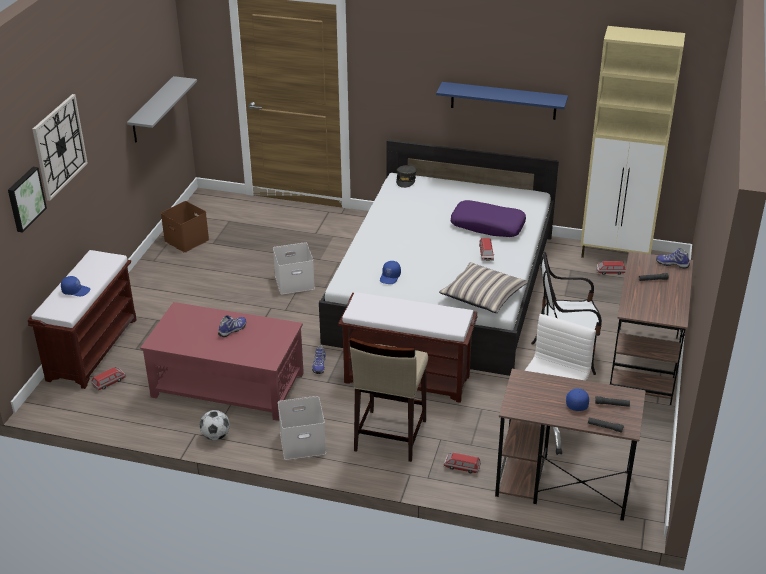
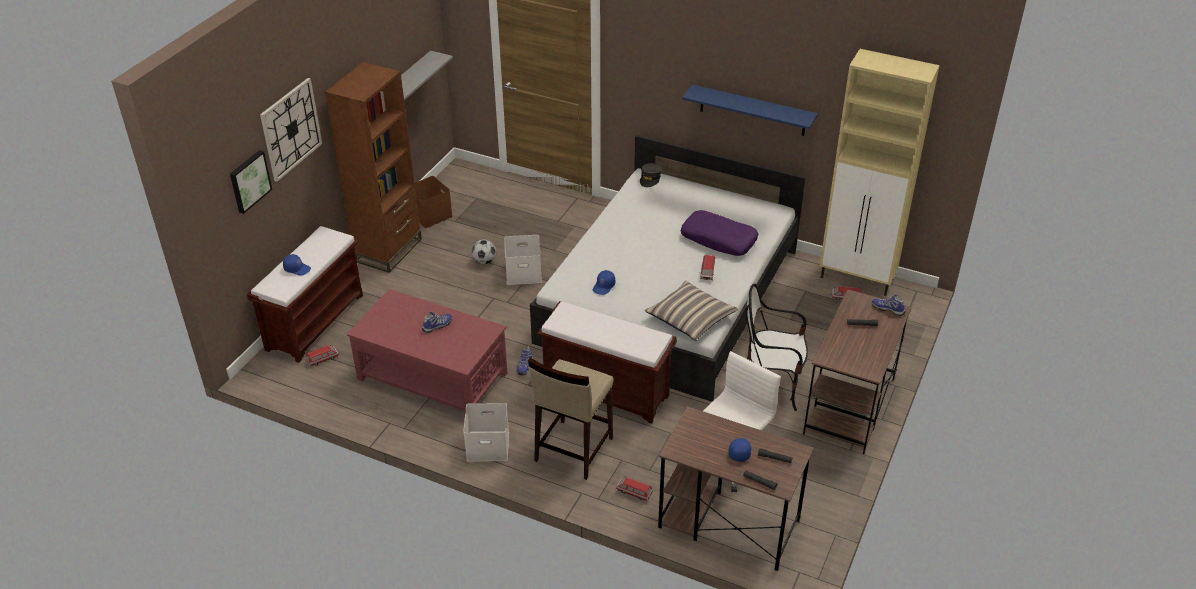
camera: 10 degrees right, 5 degrees up
(152, 276) = (388, 250): none -> brown bookcase
(215, 436) = (408, 428): football -> football (484, 261)

